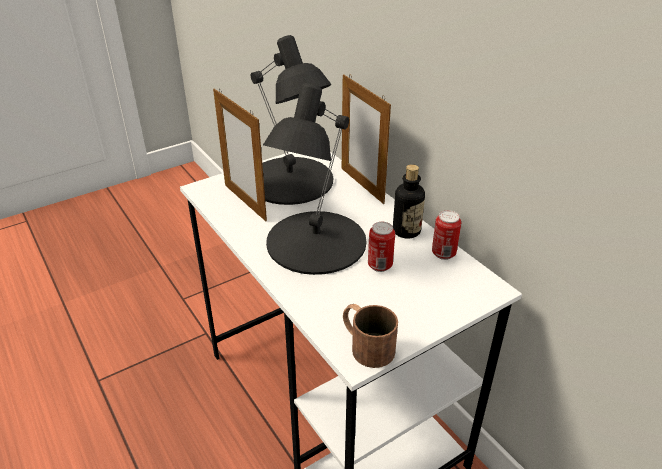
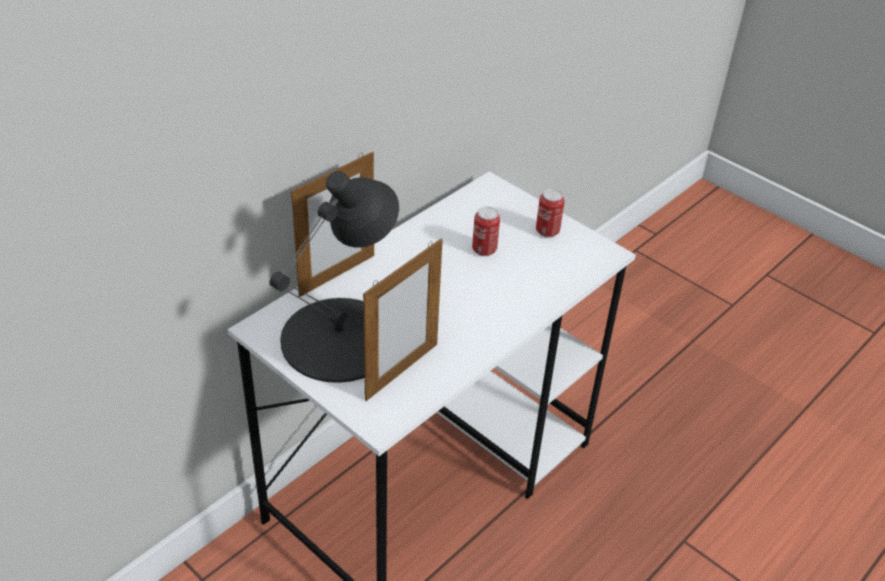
camera: 105 degrees left, 5 degrees up
(314, 242) = (463, 298): black table lamp -> none
(365, 344) = (590, 250): brown mug -> none
(406, 231) = (421, 236): bottle -> none
(443, 254) = (450, 212): can -> can (547, 231)

